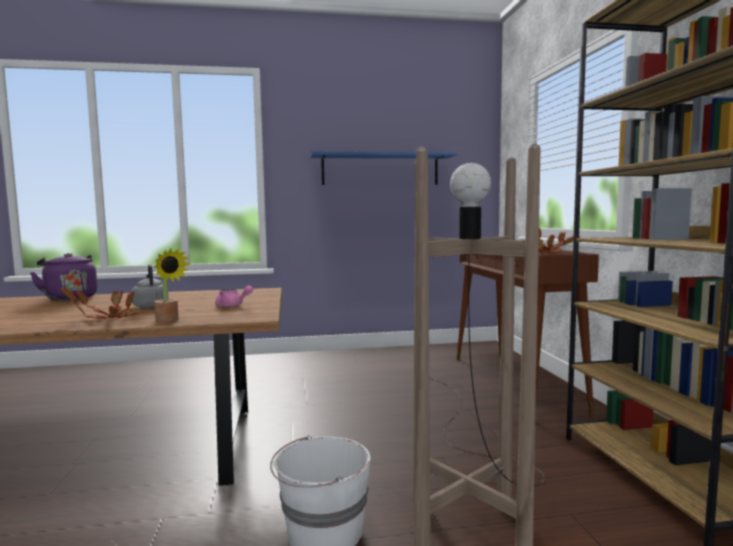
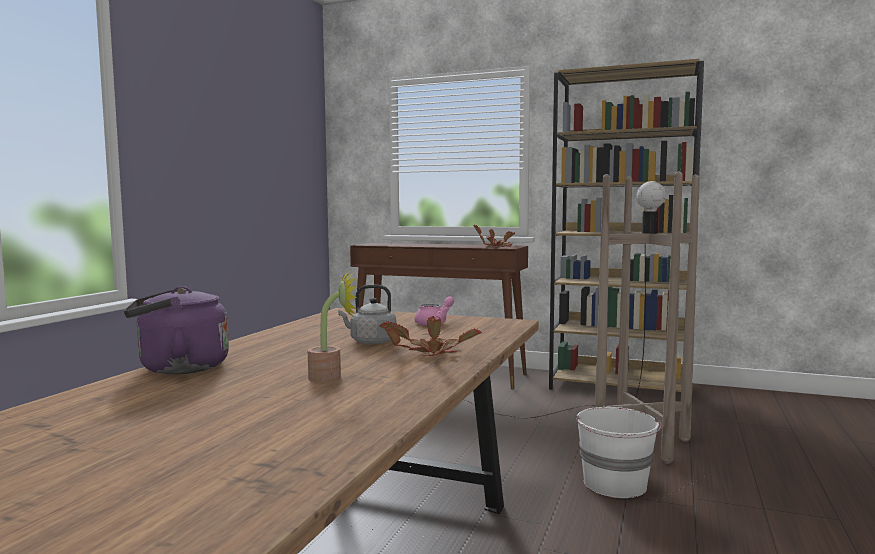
camera: 60 degrees left, 0 degrees up
(169, 320) = (486, 339): potted plant -> potted plant (332, 377)
(380, 170) = (241, 155): blue shelf -> none

